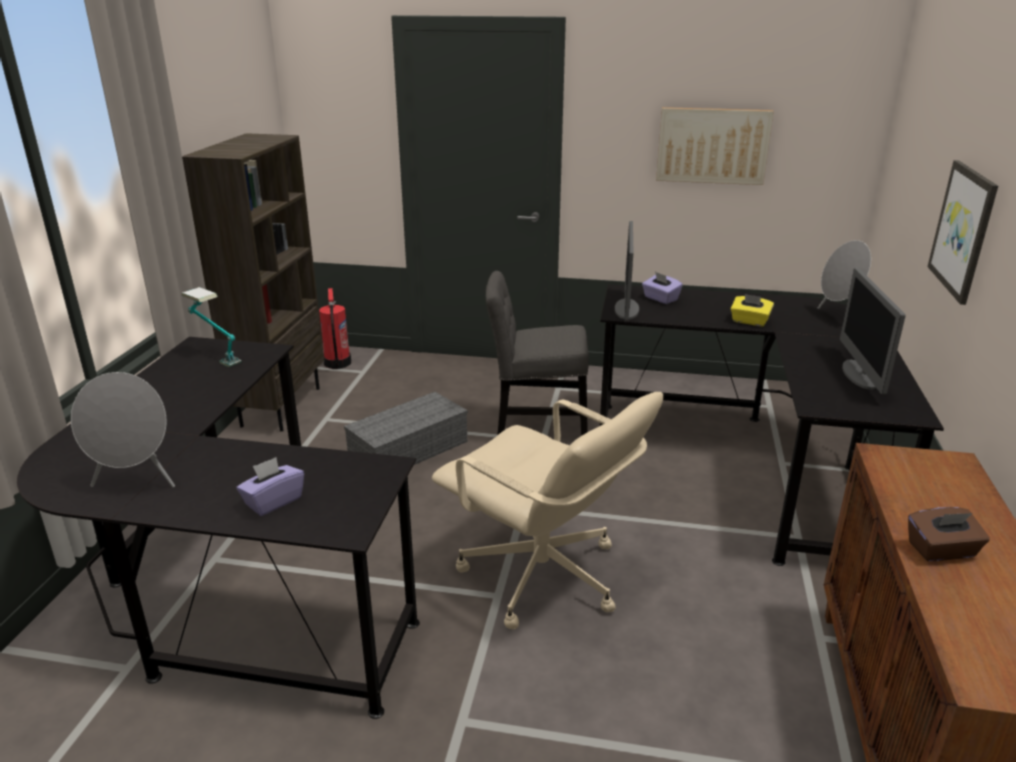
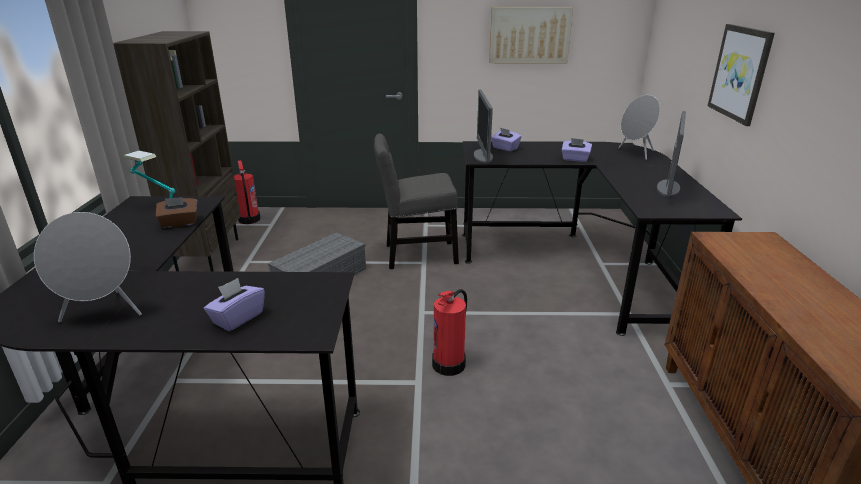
camera: 10 degrees left, 0 degrees up
(542, 577) = (449, 364): beige office chair -> fire extinguisher
(749, 321) = (575, 159): yellow tissue box -> purple tissue box
(860, 375) = (668, 188): monitor -> monitor turned 150 degrees counterclockwise
(941, 551) = (791, 300): brown tissue box -> brown tissue box (180, 223)

